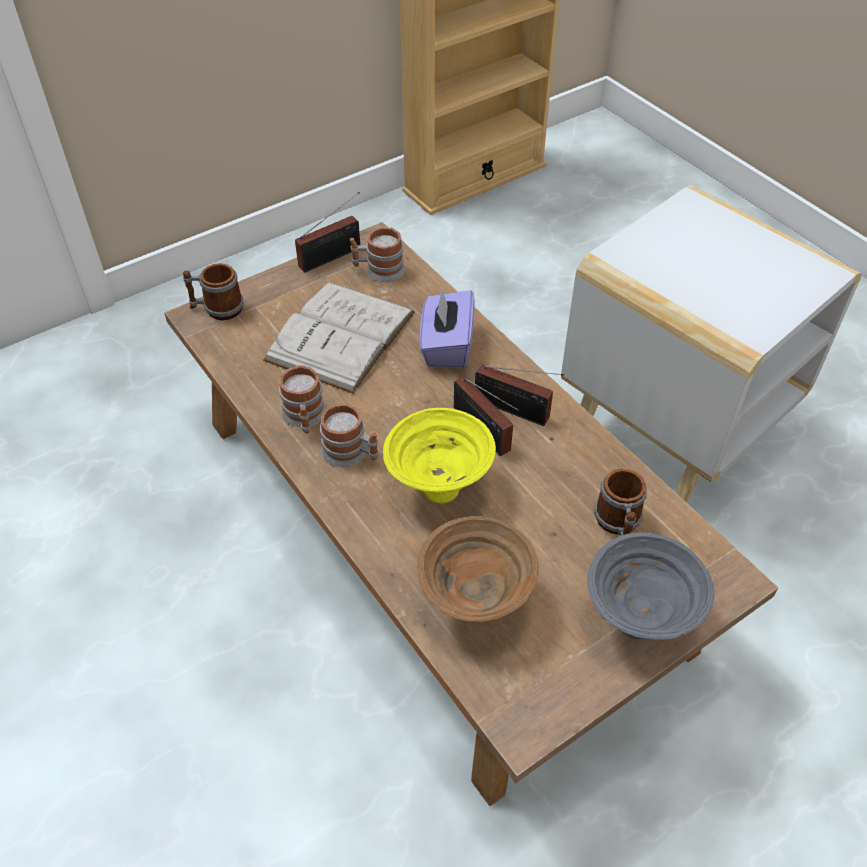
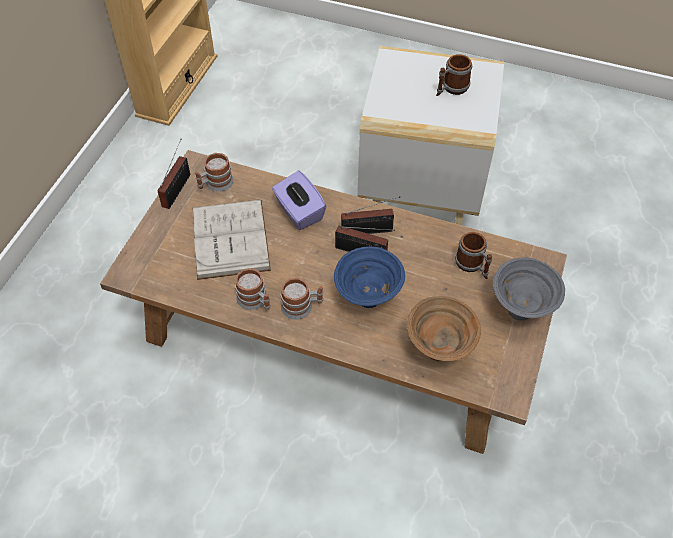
camera: 35 degrees left, 5 degrees up
(217, 309) = (134, 262): mug -> mug (451, 89)
(438, 491) = (368, 300): yellow bowl -> blue bowl

